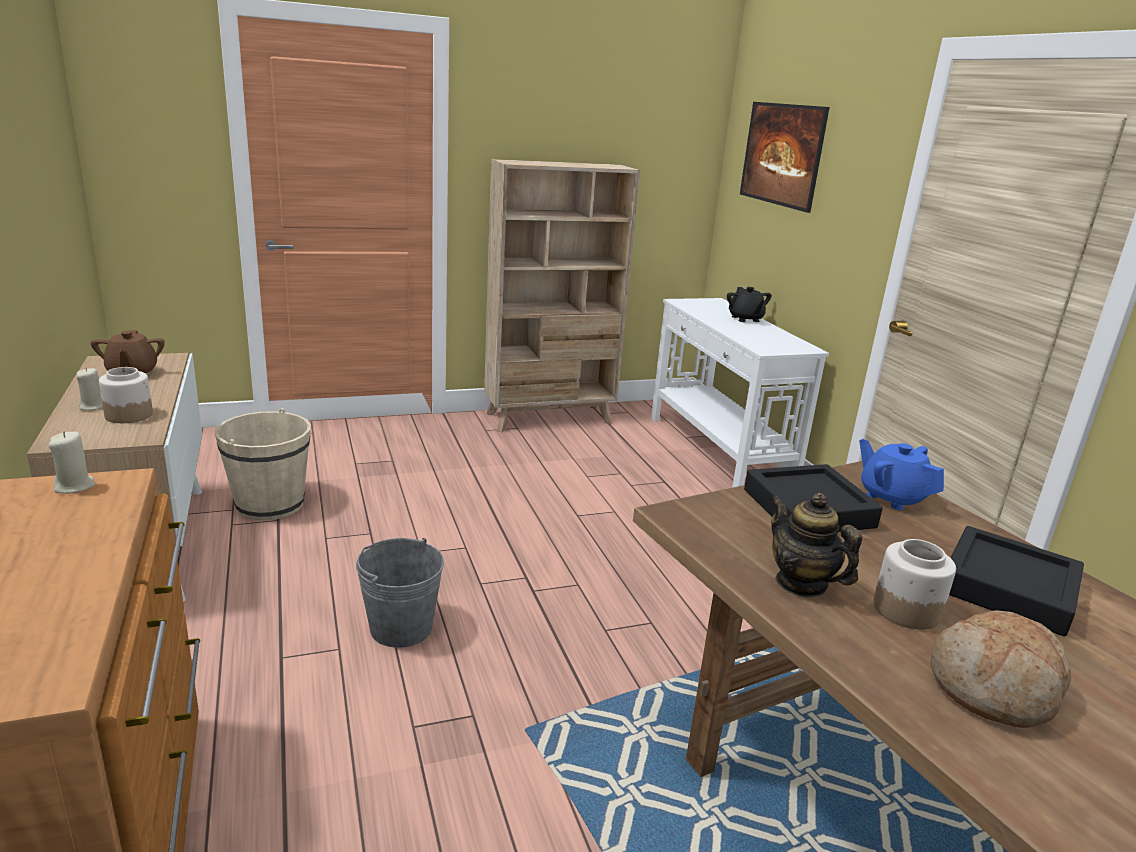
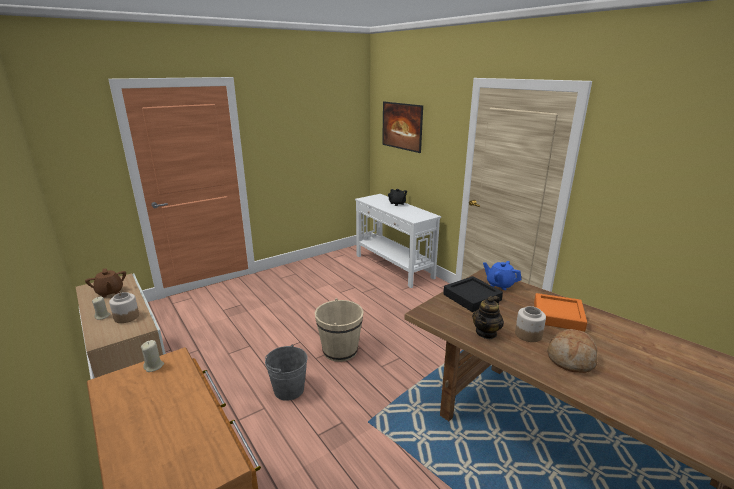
camera: 15 degrees left, 0 degrees up
(270, 504) = (189, 342): beige bucket -> beige bucket (340, 350)
(550, 418) = (309, 265): beige bookcase -> none
(801, 583) = (486, 333): teapot -> teapot turned 90 degrees counterclockwise
(1008, 588) = (558, 316): black tray -> orange tray

